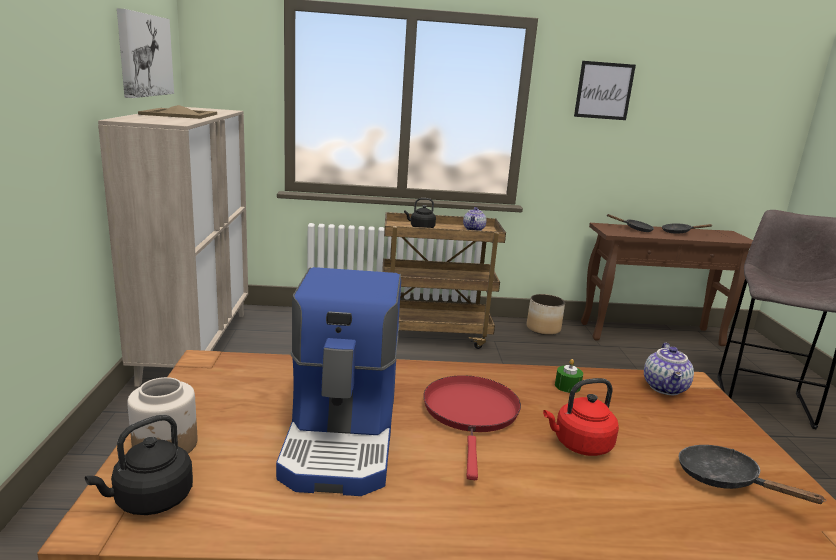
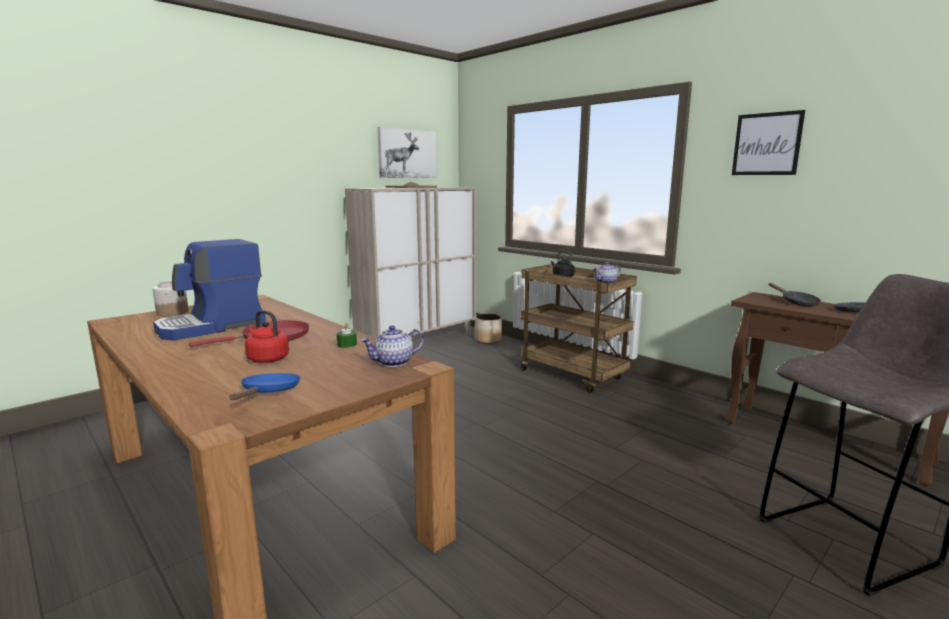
camera: 50 degrees right, 5 degrees down
(150, 500) = (129, 320): black kettle -> none
(543, 329) = (687, 399): planter -> planter (488, 340)
(724, 480) = (268, 392): black frying pan -> blue frying pan

